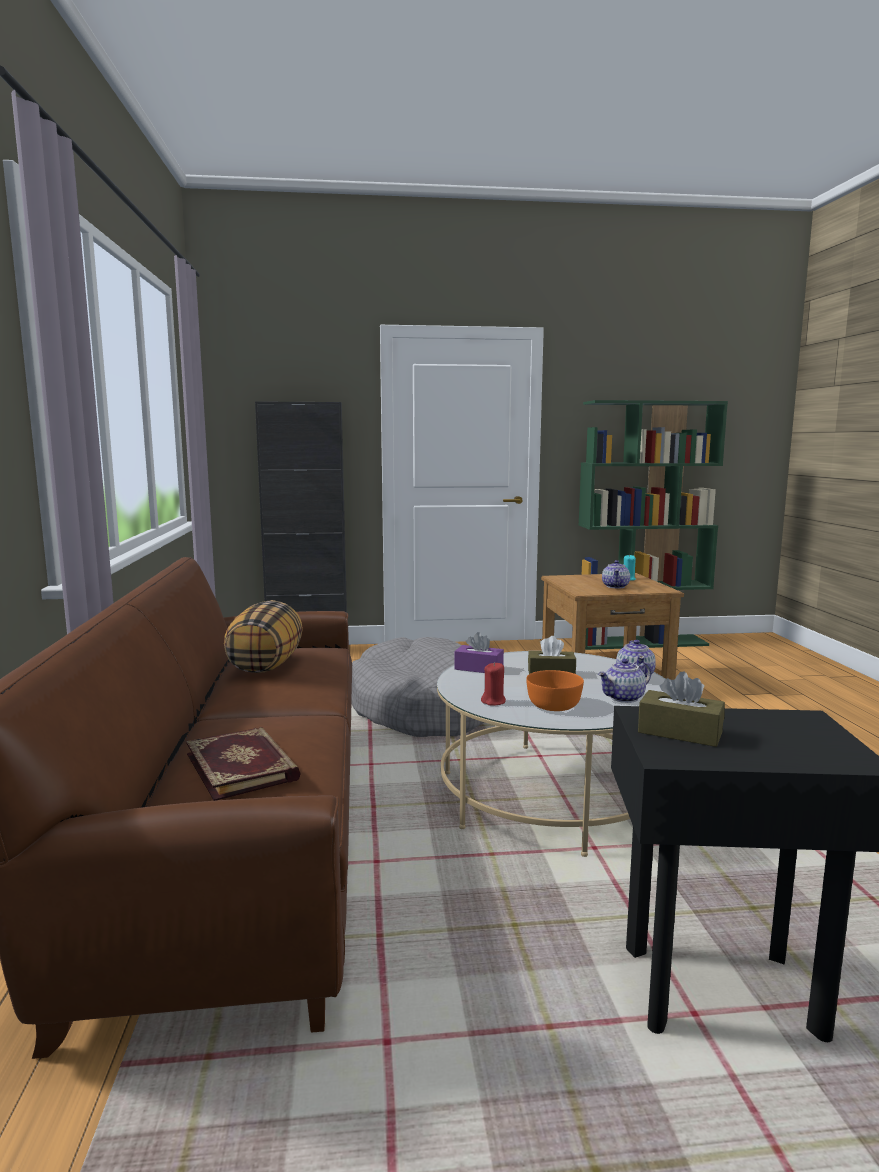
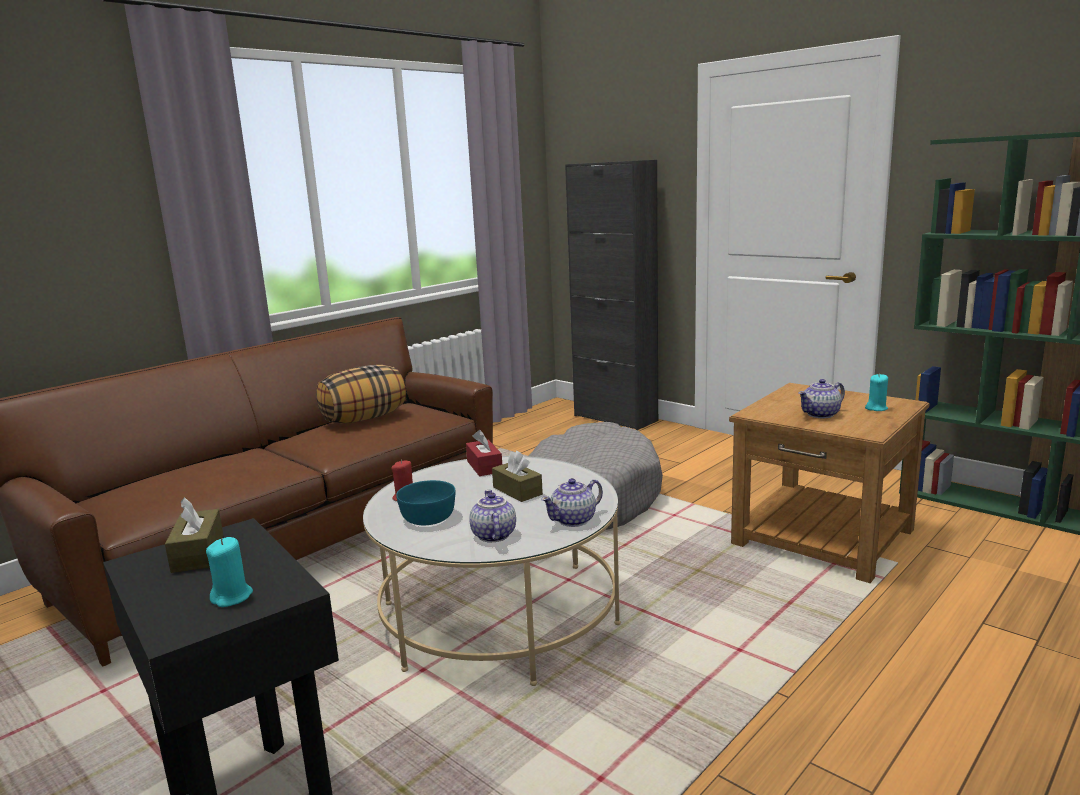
camera: 50 degrees right, 5 degrees up
(243, 766) = (170, 483): book -> none
(479, 668) = (484, 466): purple tissue box -> red tissue box
(554, 706) = (427, 518): orange bowl -> turquoise bowl
(624, 698) = (492, 535): teapot -> teapot turned 60 degrees clockwise
(800, 735) = (232, 597): none -> turquoise candle

